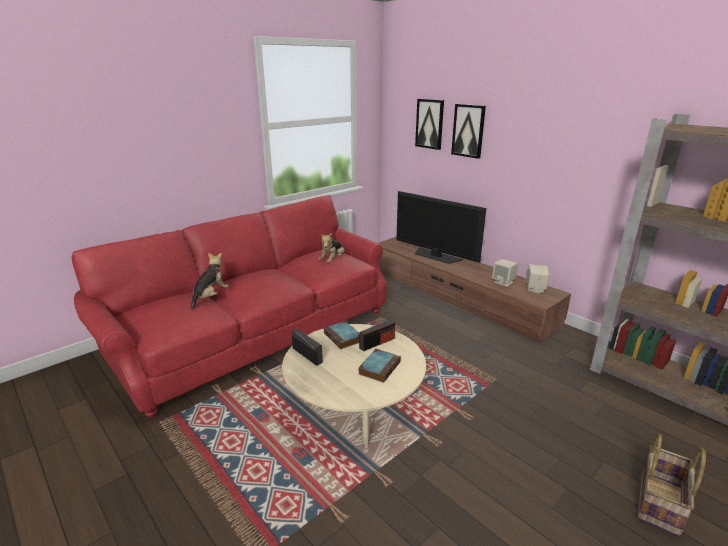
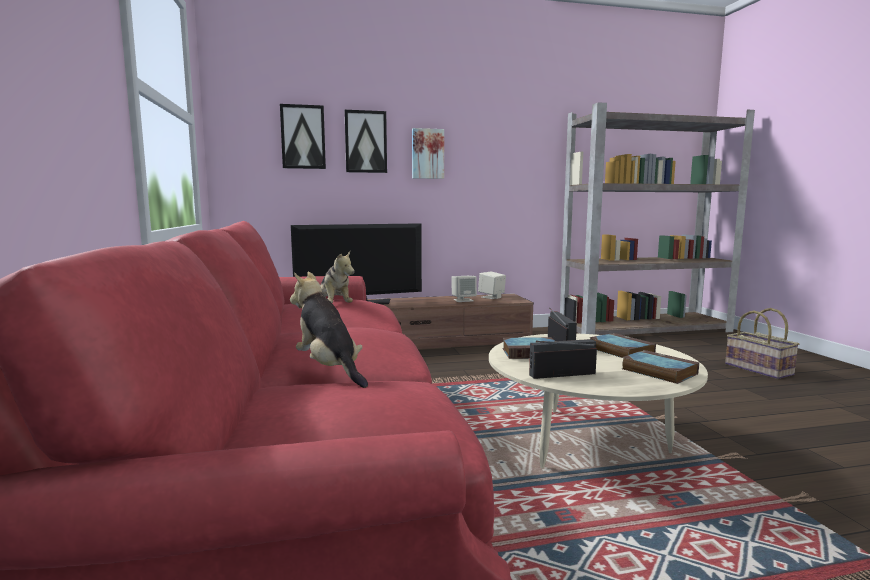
camera: 60 degrees left, 15 degrees down
(340, 387) = (657, 371): none -> book
(514, 145) = (427, 154): none -> picture

